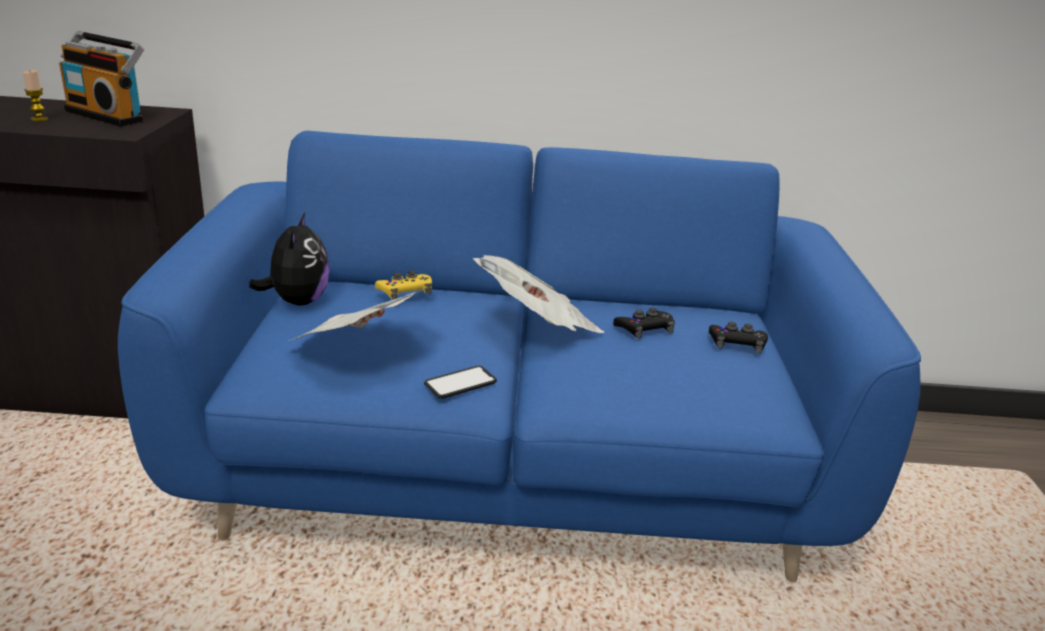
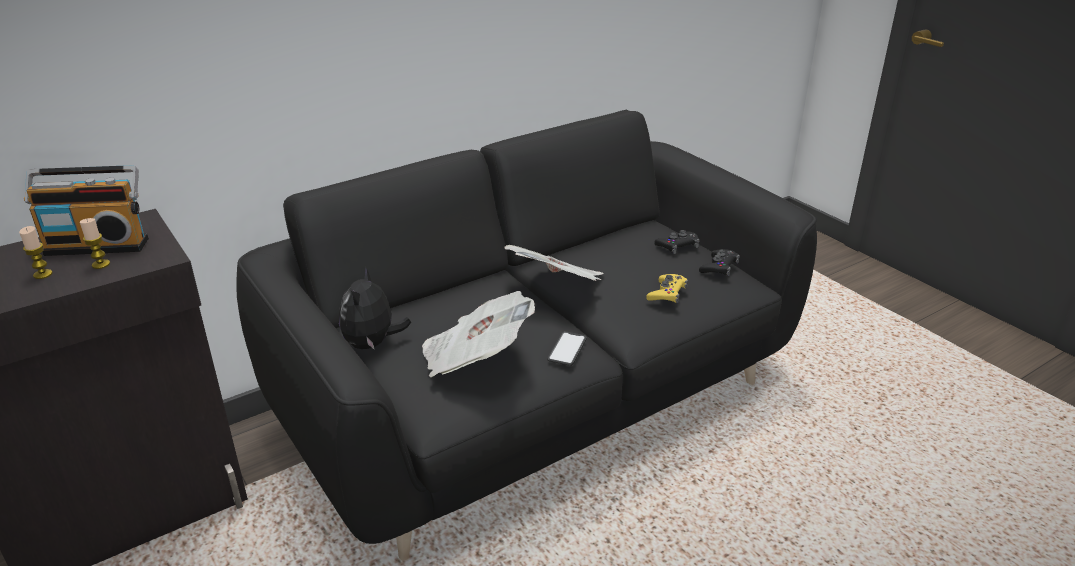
camera: 35 degrees left, 5 degrees up
(81, 125) = (101, 264): none -> candle
(297, 301) = (372, 344): plush toy -> plush toy turned 135 degrees counterclockwise
(405, 291) = (446, 300): yellow game controller -> yellow game controller (667, 293)
(511, 473) = (537, 403): blue sofa -> black sofa
(644, 329) = (620, 259): black game controller -> black game controller (719, 267)

